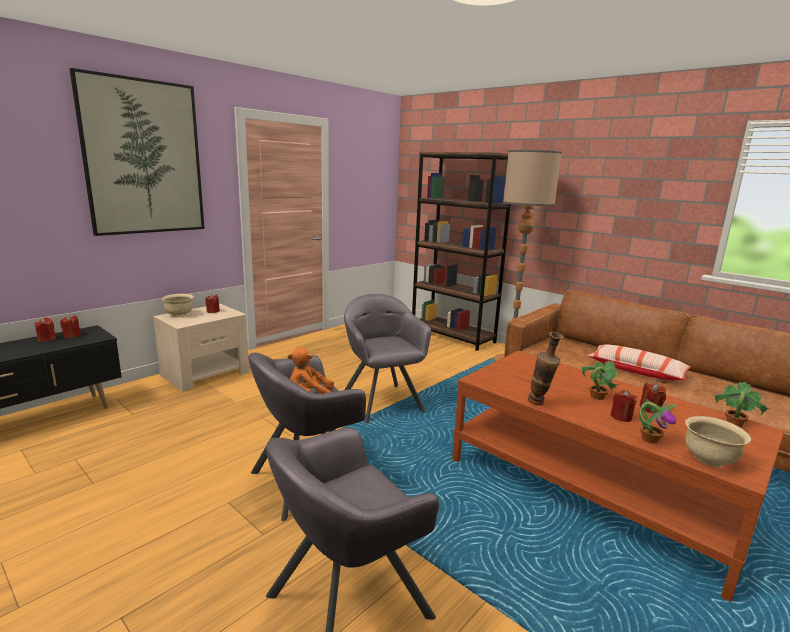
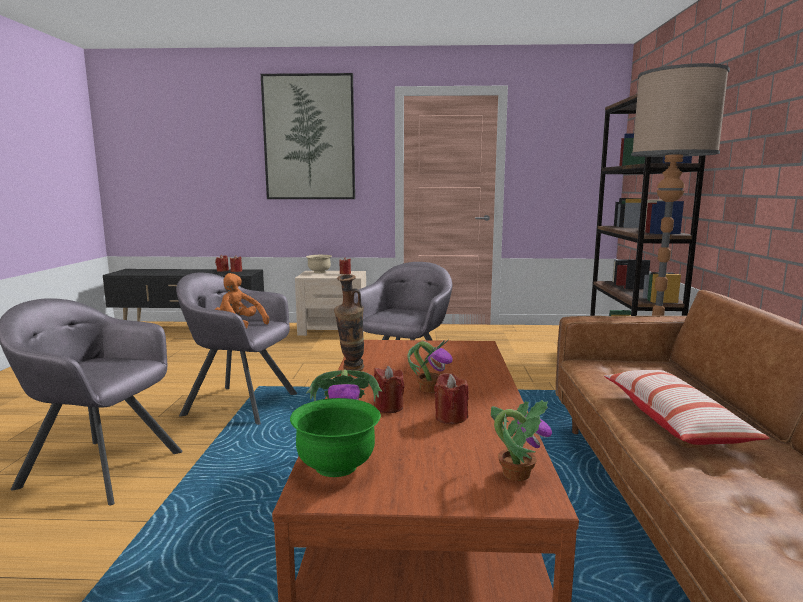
camera: 50 degrees right, 5 degrees down
(709, 459) = (336, 467): beige bowl -> green bowl

